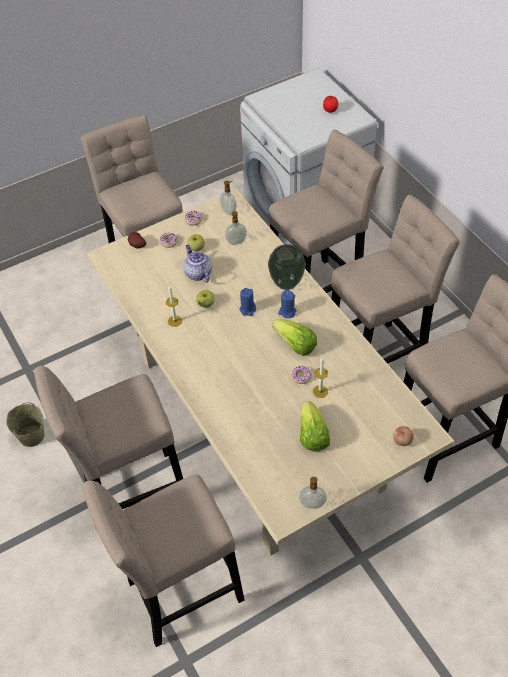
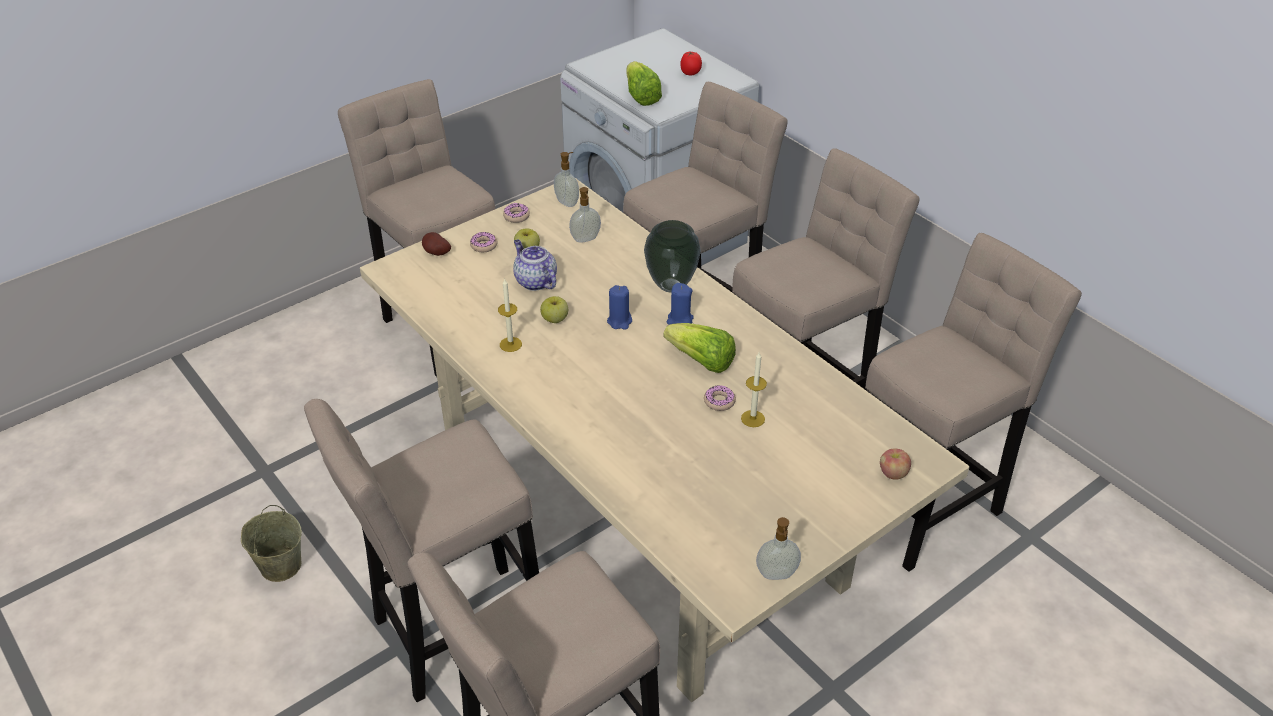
camera: 10 degrees left, 10 degrees down
(312, 435) = (754, 478): lettuce -> lettuce (641, 96)

